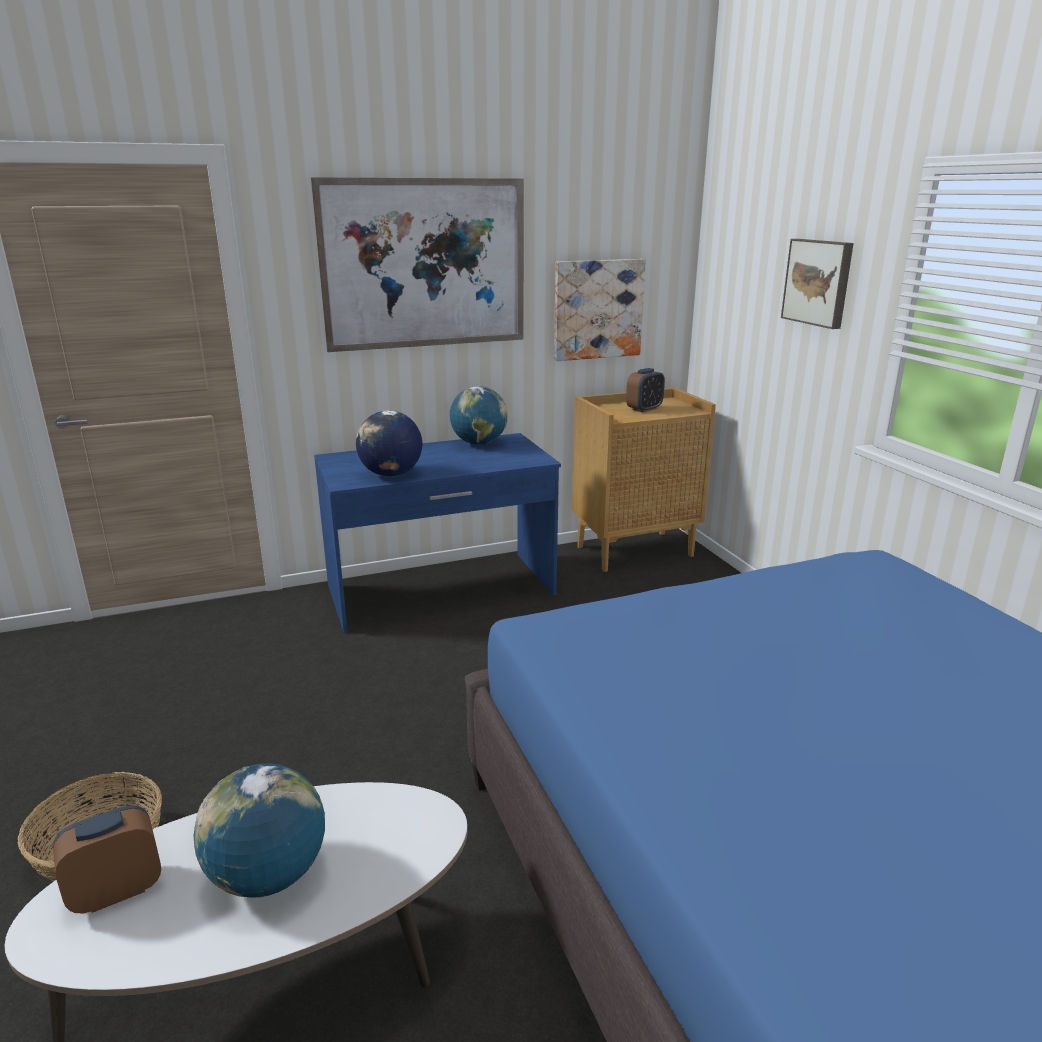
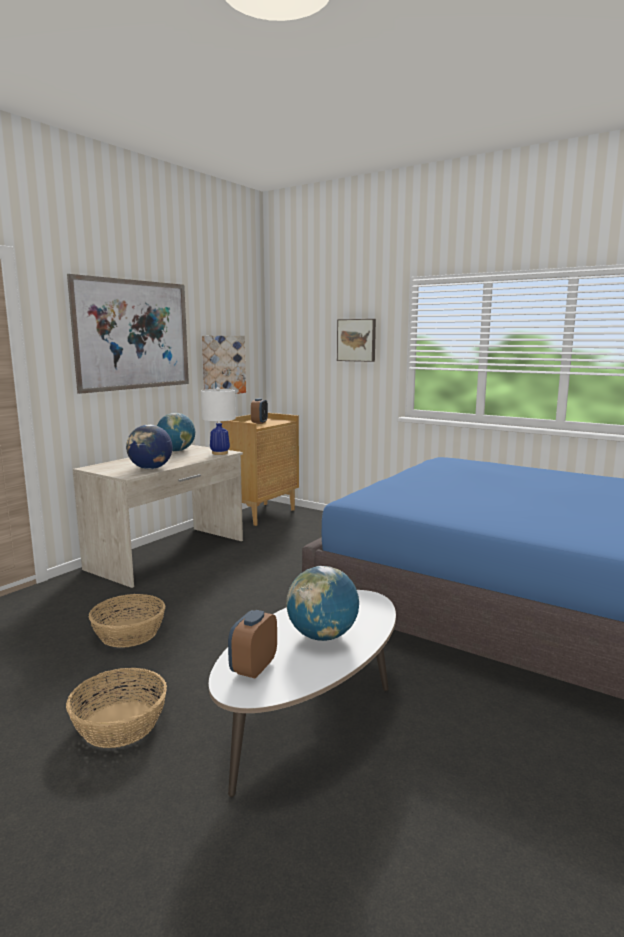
camera: 35 degrees left, 10 degrees down
(262, 708) = (129, 633): none -> basket
(441, 591) = (168, 554): blue desk -> beige desk
(525, 460) = (220, 453): none -> white table lamp

